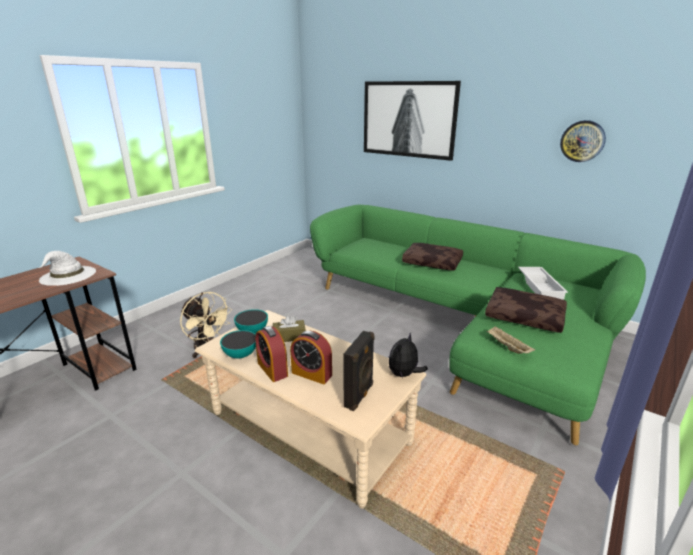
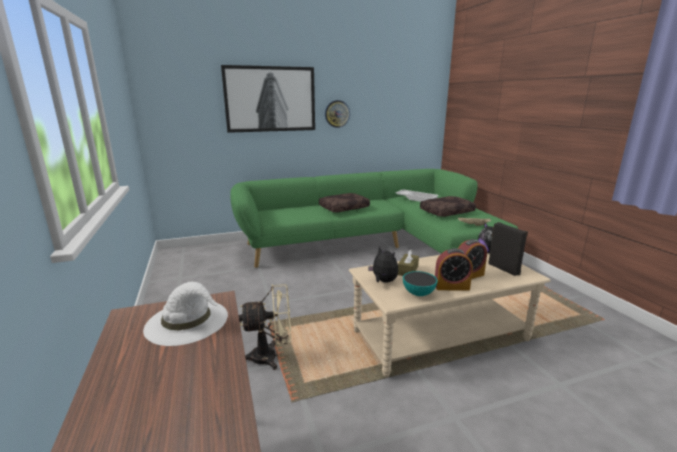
camera: 55 degrees left, 5 degrees down
(252, 331) = (383, 281): bowl -> plush toy
(582, 141) = (395, 107): wall clock -> wall clock (337, 114)

